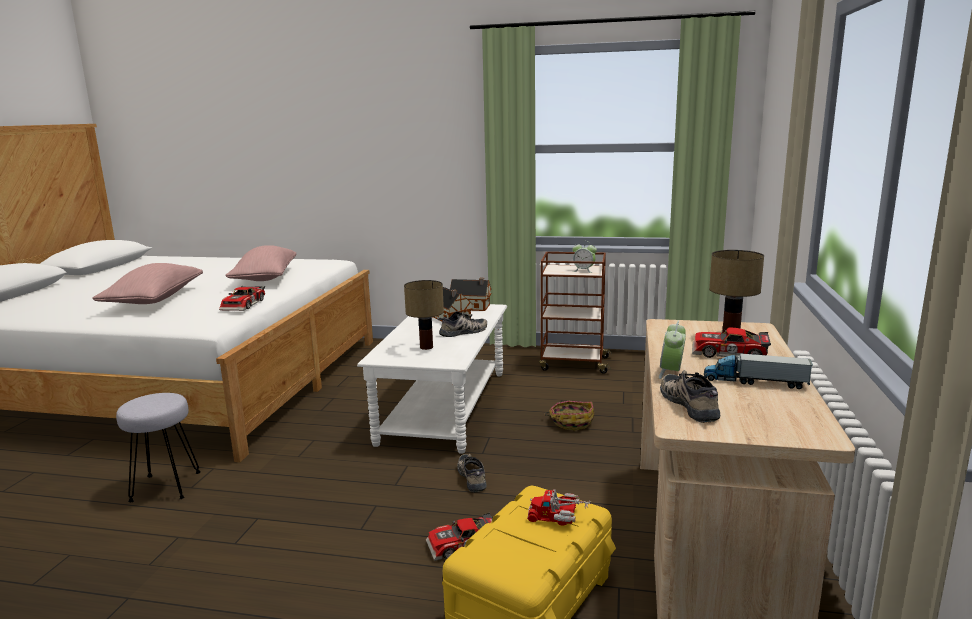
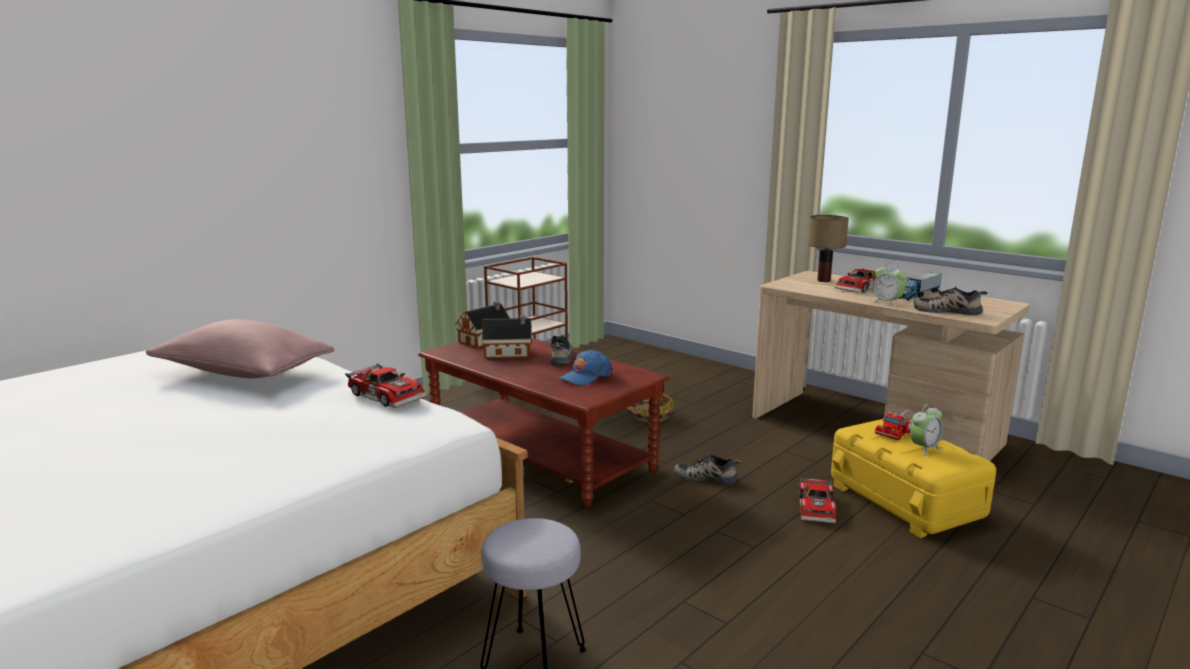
camera: 60 degrees left, 0 degrees up
(154, 300) = (218, 443): pink pillow -> none
(427, 347) = (586, 376): table lamp -> blue cap
(444, 407) = (540, 454): white coffee table -> brown coffee table
(584, 270) = (537, 277): alarm clock -> alarm clock (924, 448)

